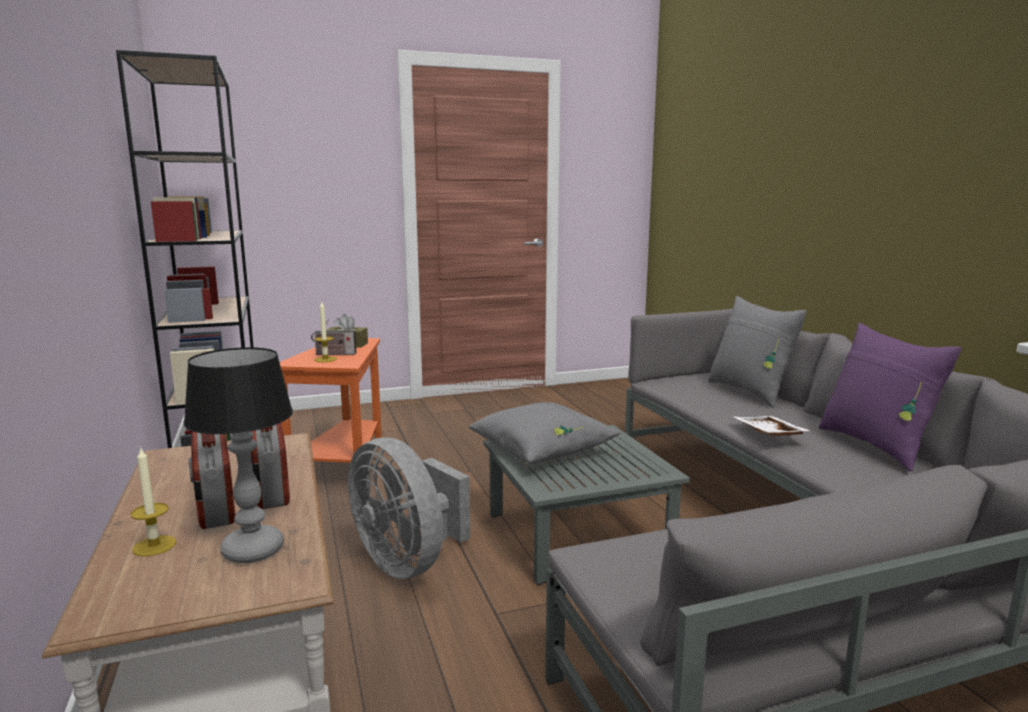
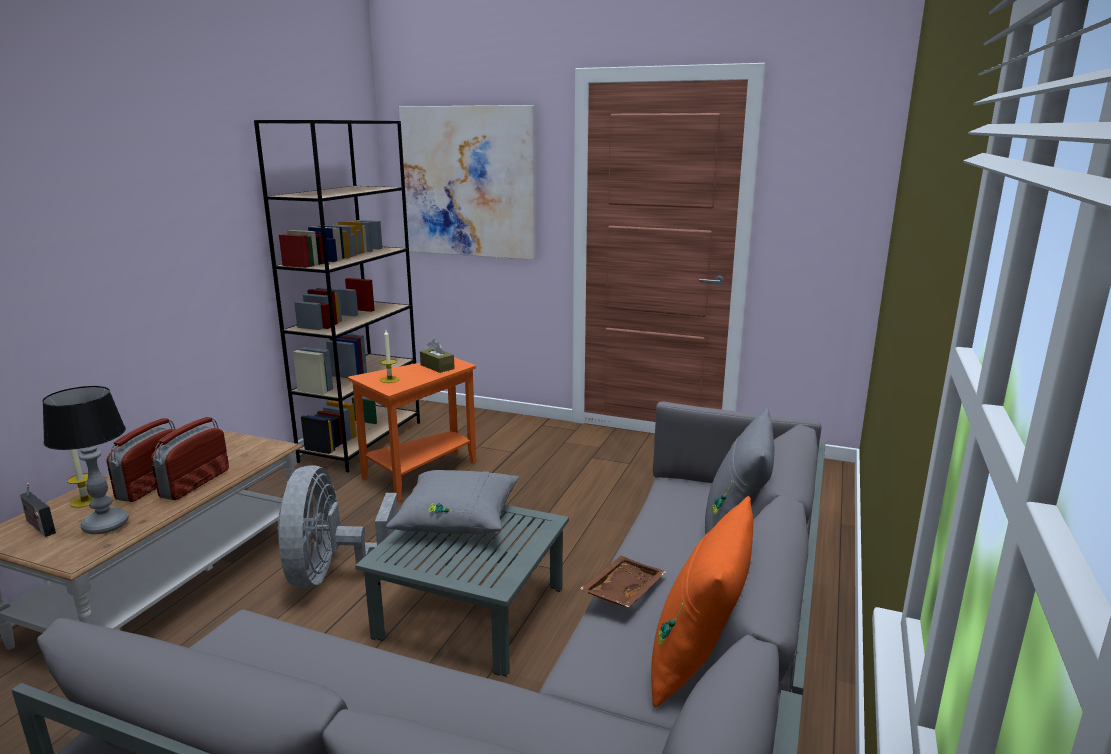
camera: 40 degrees right, 5 degrees up
(281, 161) = (468, 182): none -> picture
(334, 354) = (407, 375): radio -> radio (39, 526)
(767, 434) = (622, 591): white tray -> brown tray
(875, 446) = (698, 660): purple pillow -> orange pillow

